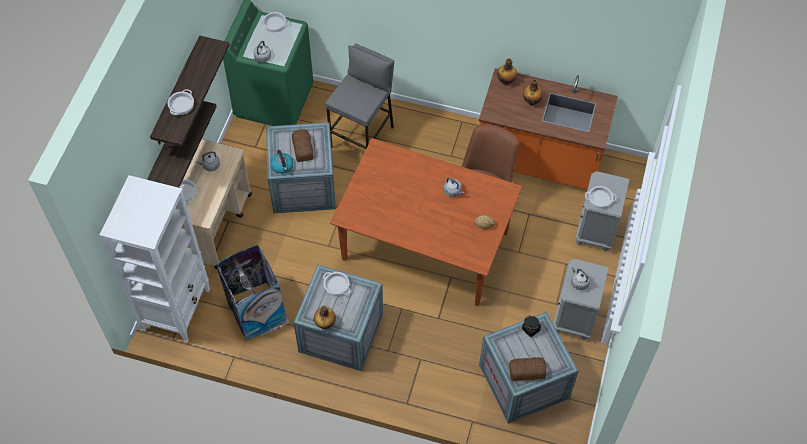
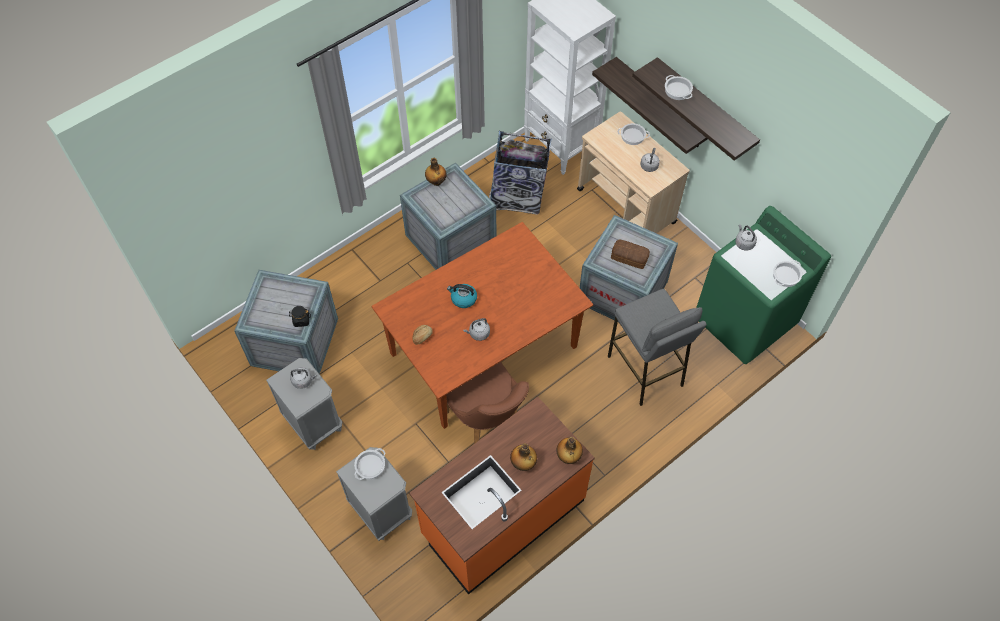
camera: 125 degrees right, 0 degrees up
(282, 166) = (620, 232): kettle -> kettle (463, 299)
(336, 285) = (464, 207): cooking pot -> none
(526, 371) = (270, 292): bread -> none

